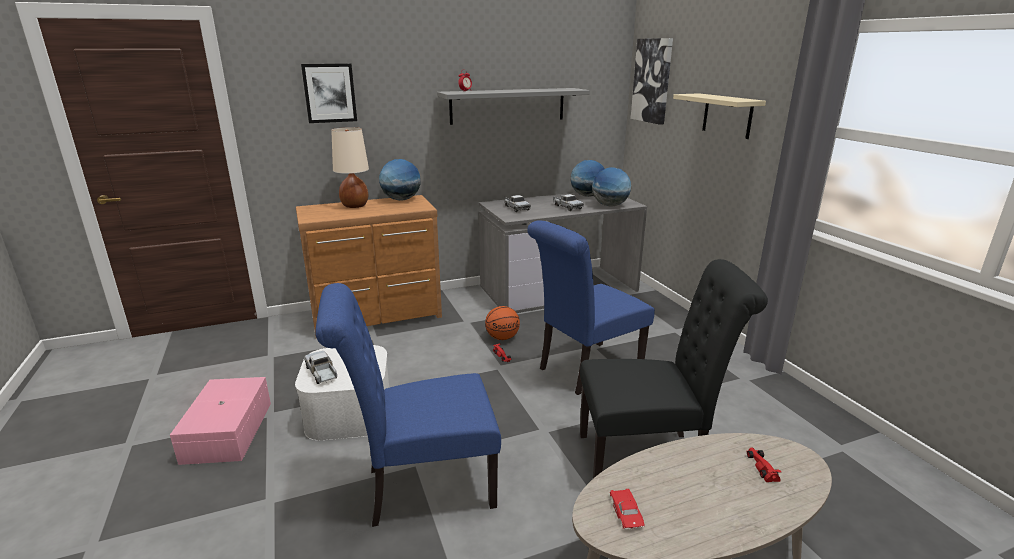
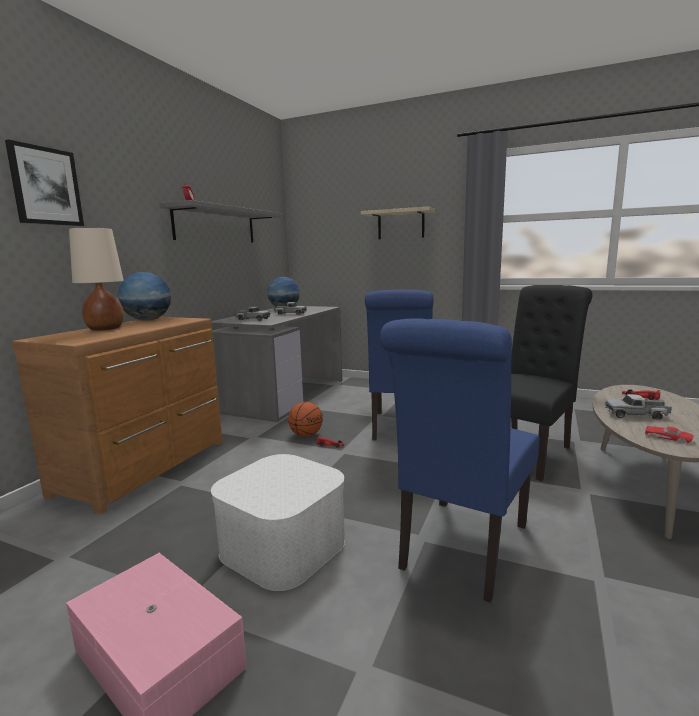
camera: 45 degrees left, 10 degrees down
(322, 373) = (269, 496): toy truck -> toy truck (636, 415)
(610, 205) = (317, 309): globe -> none
(652, 81) = (315, 210): picture -> none

